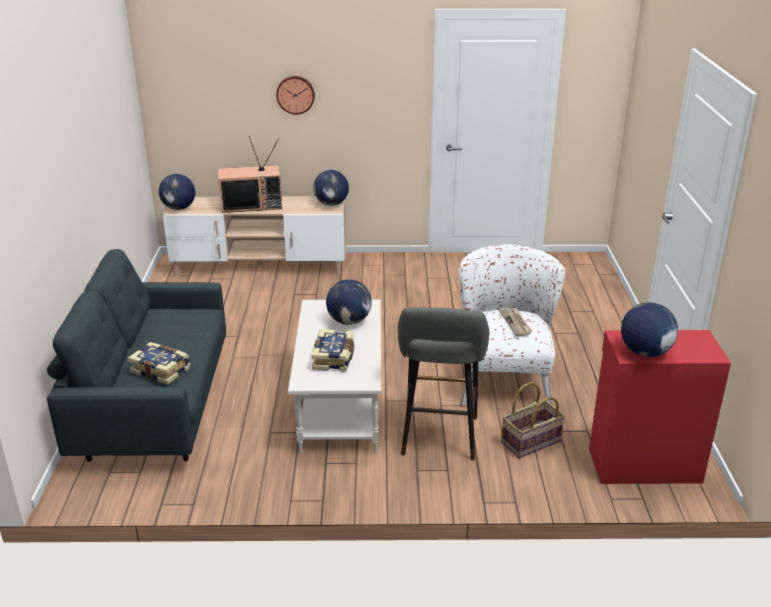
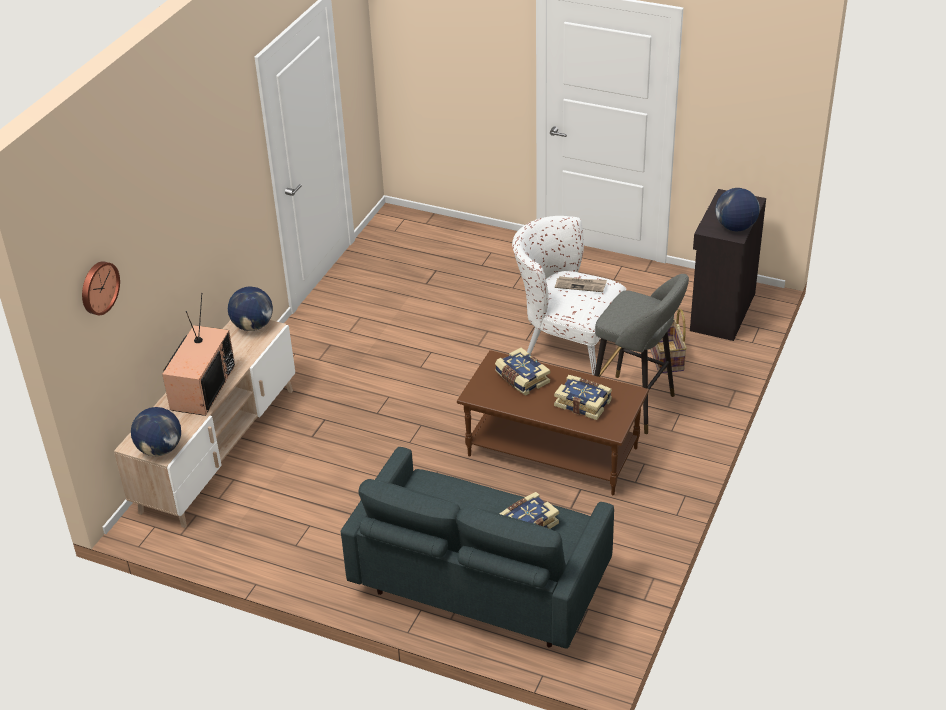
camera: 65 degrees left, 10 degrees up
(295, 94) = (180, 234): wall clock -> wall clock (98, 287)
(339, 405) = (551, 453): white coffee table -> brown coffee table
(349, 321) = (521, 379): globe -> book
(643, 464) = (721, 312): red cabinet -> black cabinet

